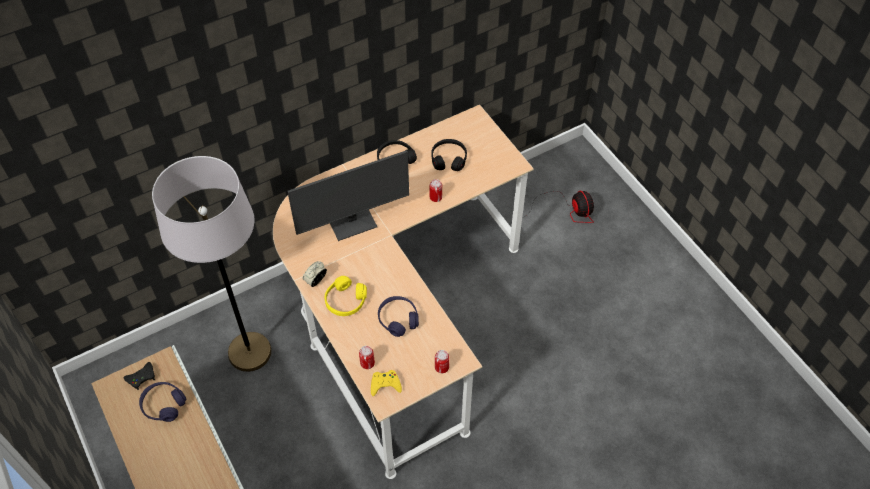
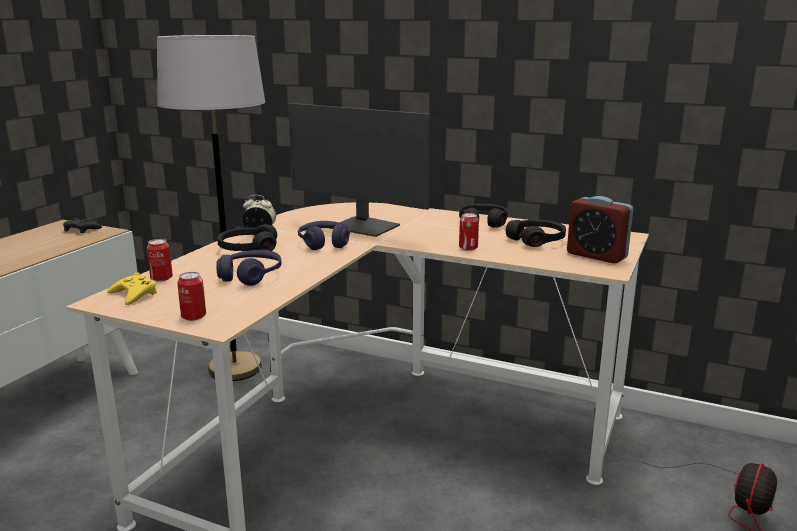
camera: 55 degrees right, 35 degrees down
(163, 405) = (51, 243): purple headphones -> purple headphones (324, 243)
(345, 301) = (248, 249): yellow headphones -> black headphones
(493, 153) = (596, 255): none -> alarm clock

